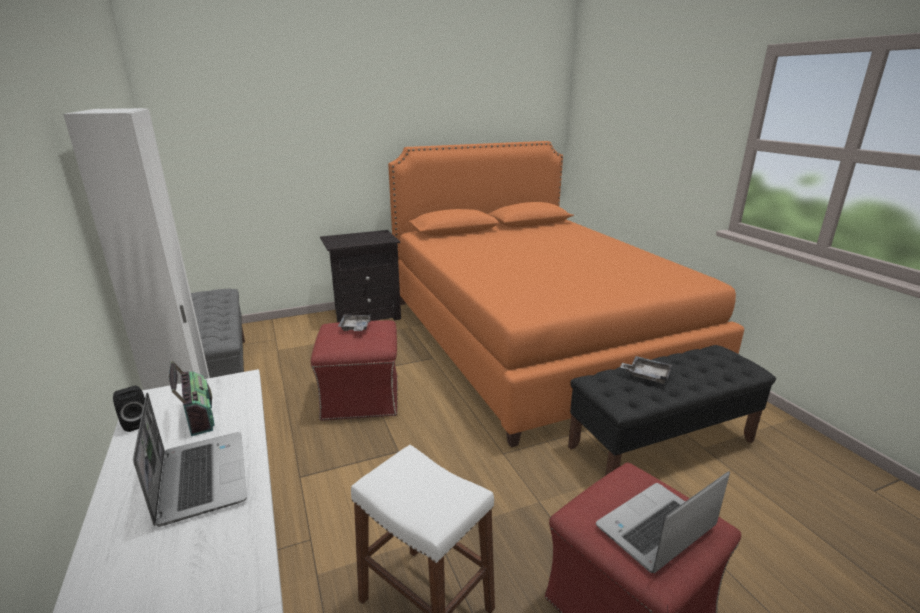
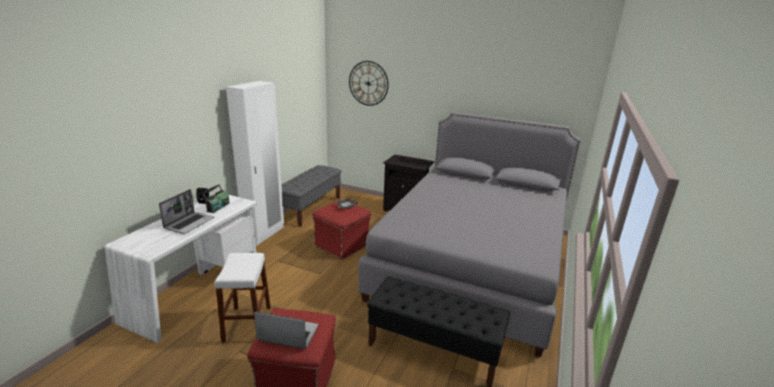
camera: 45 degrees right, 0 degrees up
(244, 121) = (368, 83): none -> wall clock
(534, 338) = (472, 263): orange bed -> grey bed
(646, 375) = (421, 295): grey tray -> none

